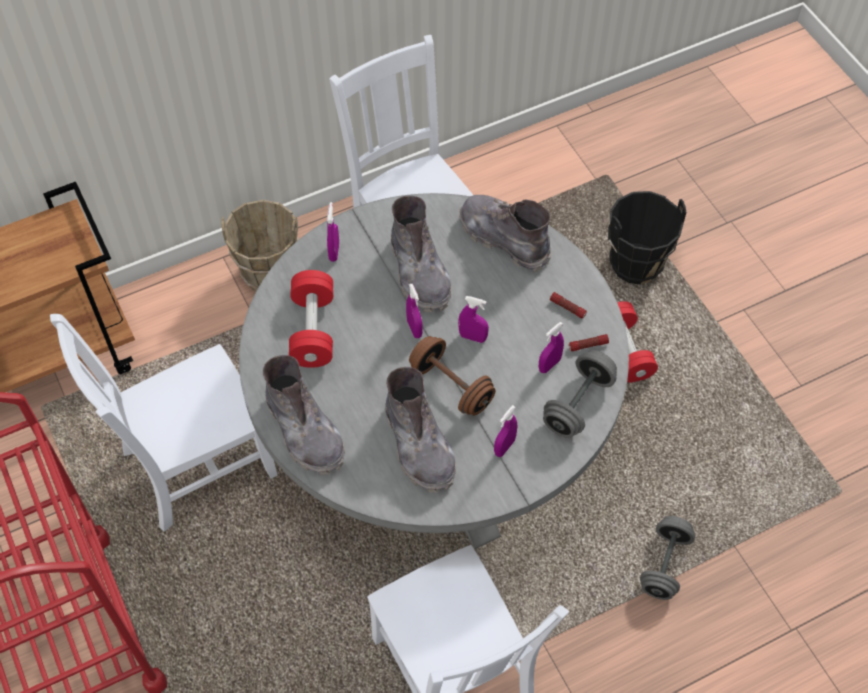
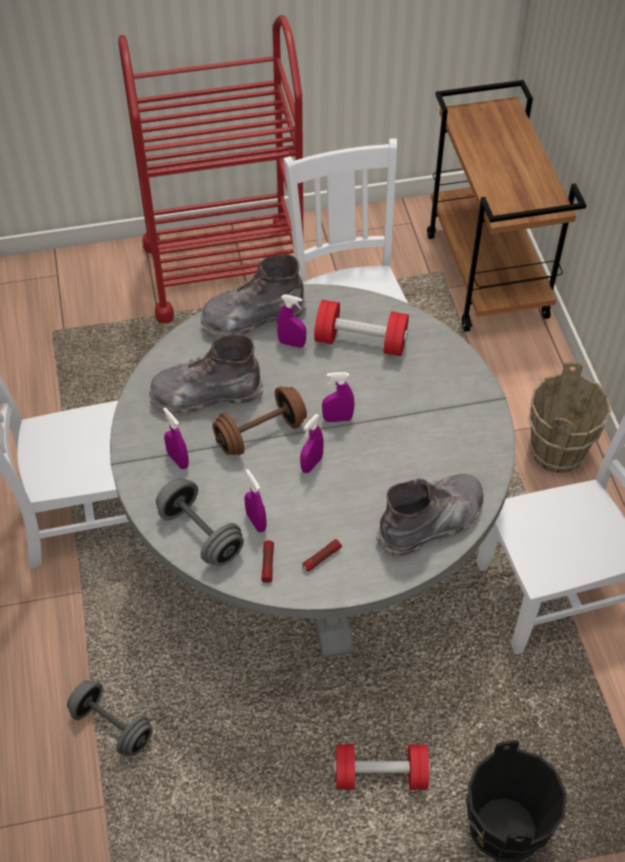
camera: 105 degrees right, 5 degrees down
(334, 252) = (450, 373): purple spray bottle -> purple spray bottle (291, 343)
(419, 273) = (405, 437): grey boot -> none

